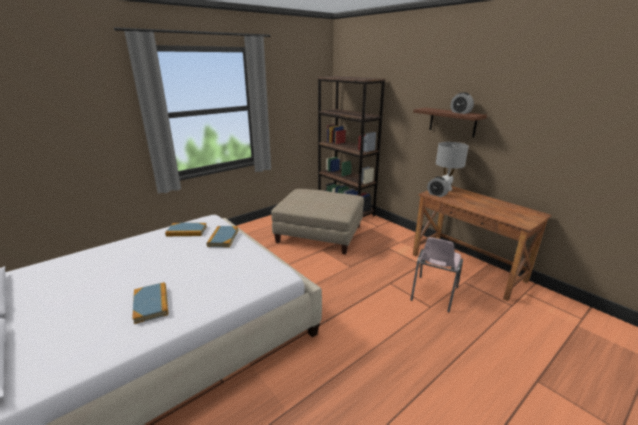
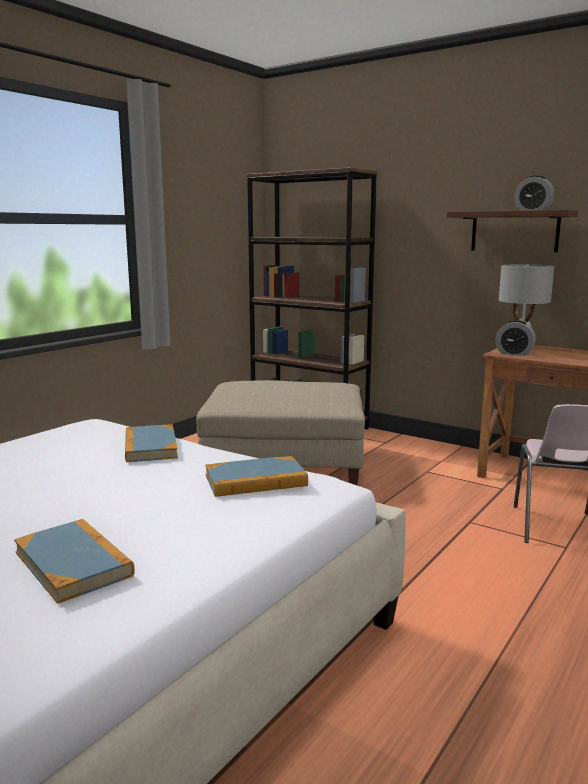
camera: 15 degrees left, 10 degrees down
(187, 231) = (56, 445): book -> book (255, 481)

